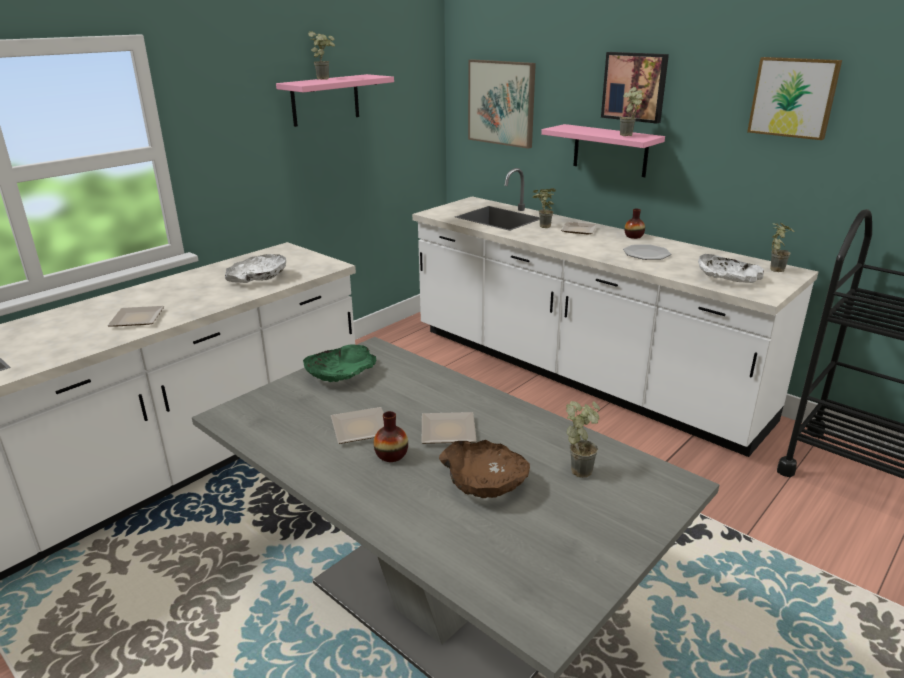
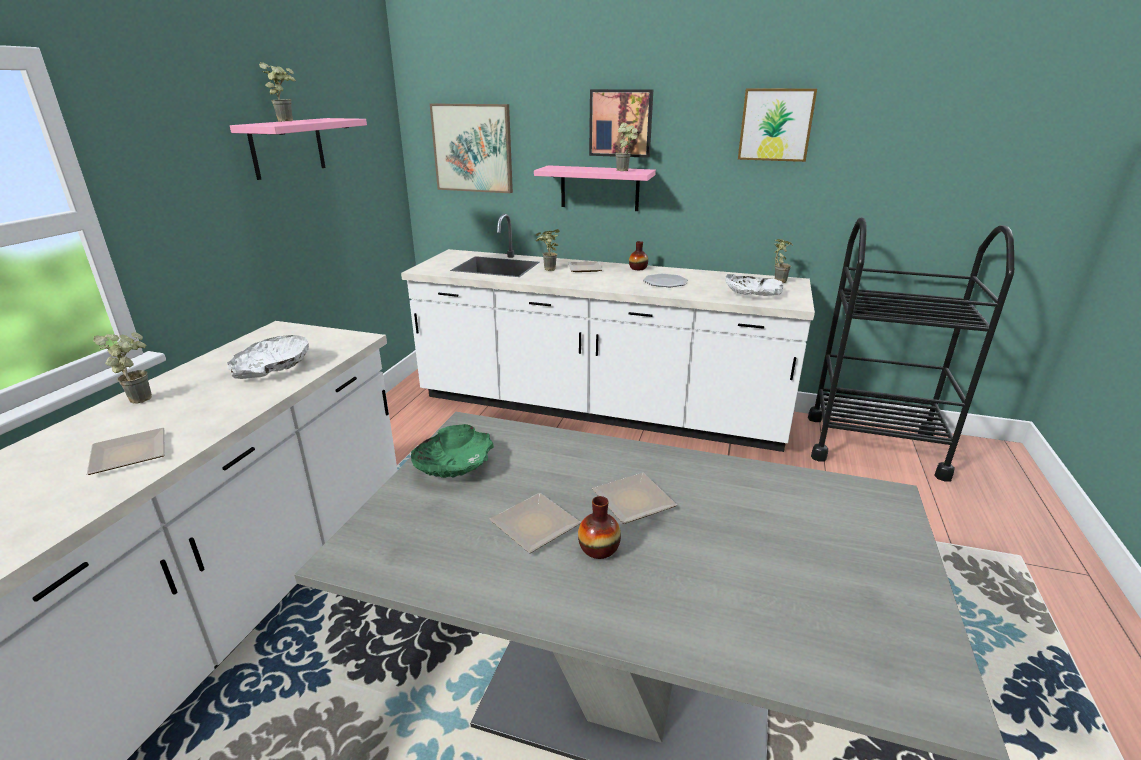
camera: 25 degrees left, 0 degrees up
(484, 481) = (722, 549): brown bowl -> none
(580, 468) = (794, 504): potted plant -> potted plant (142, 397)

